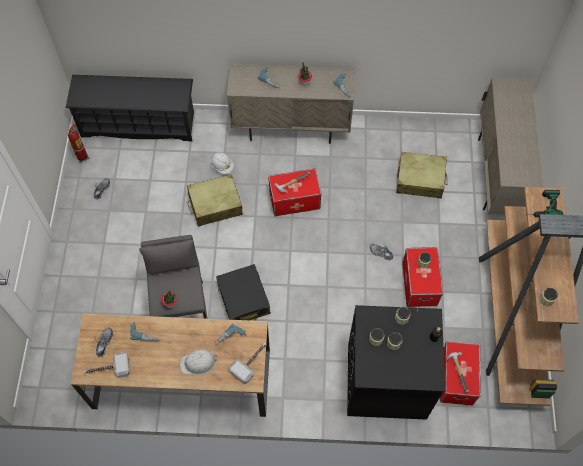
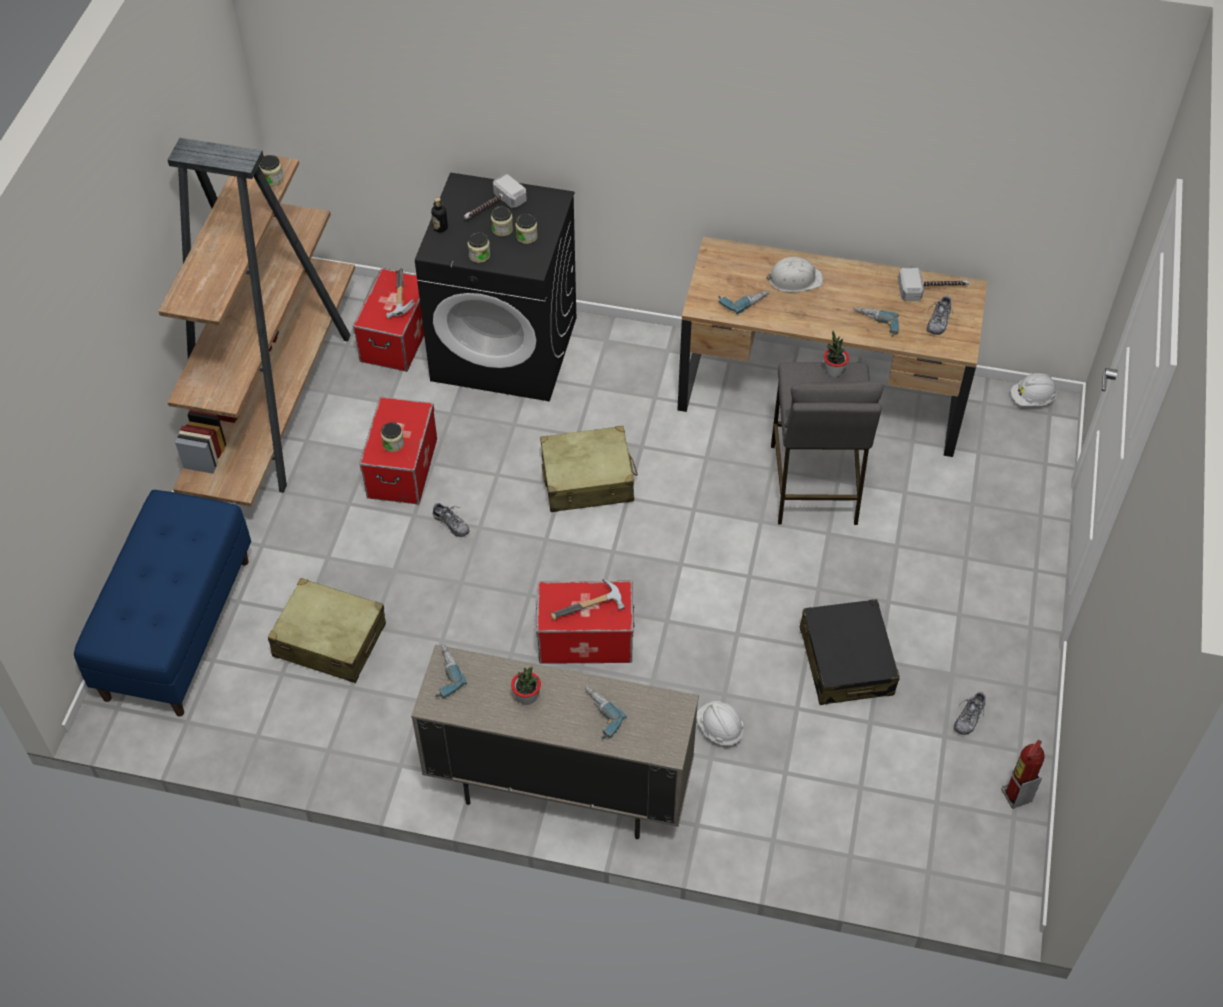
camera: 170 degrees left, 10 degrees down
(49, 397) = (1032, 399): none -> white hard hat
(139, 124) = (895, 854): black shoe rack -> none
(215, 205) = (742, 653): beige suitcase -> beige suitcase (588, 480)
(243, 299) = (708, 487): black suitcase -> black suitcase (846, 661)
(251, 361) = (715, 271): hammer -> hammer (492, 208)
(497, 175) = (177, 627): beige cabinet -> blue bench
(542, 206) = (207, 290): power drill -> none

